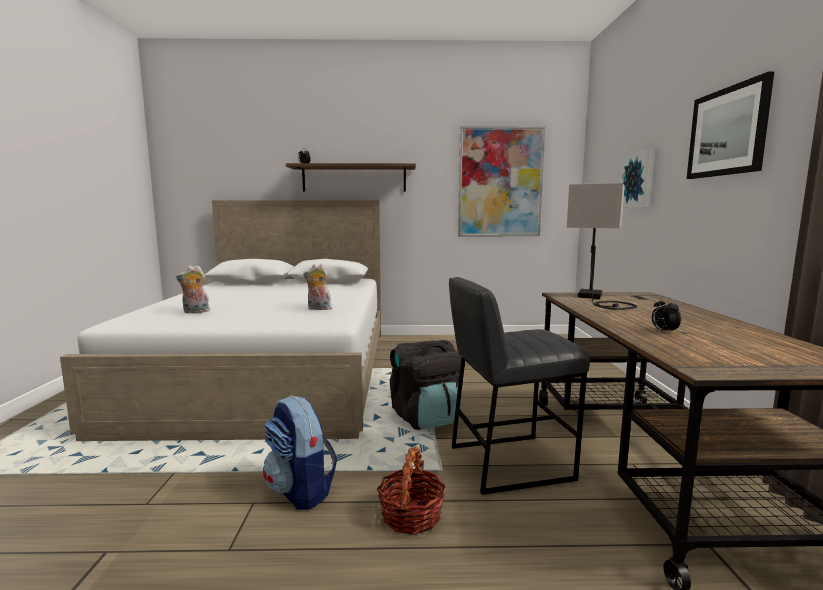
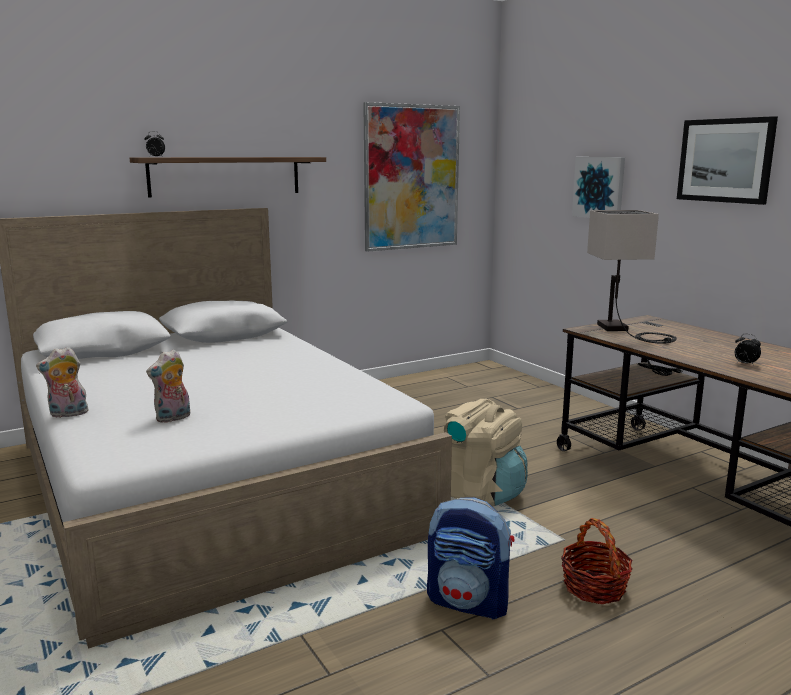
camera: 30 degrees left, 5 degrees up
(318, 309) = (327, 384): plush toy -> plush toy (68, 414)
(426, 418) = (477, 493): black backpack -> beige backpack
(508, 463) = (606, 515): grey stool -> none

